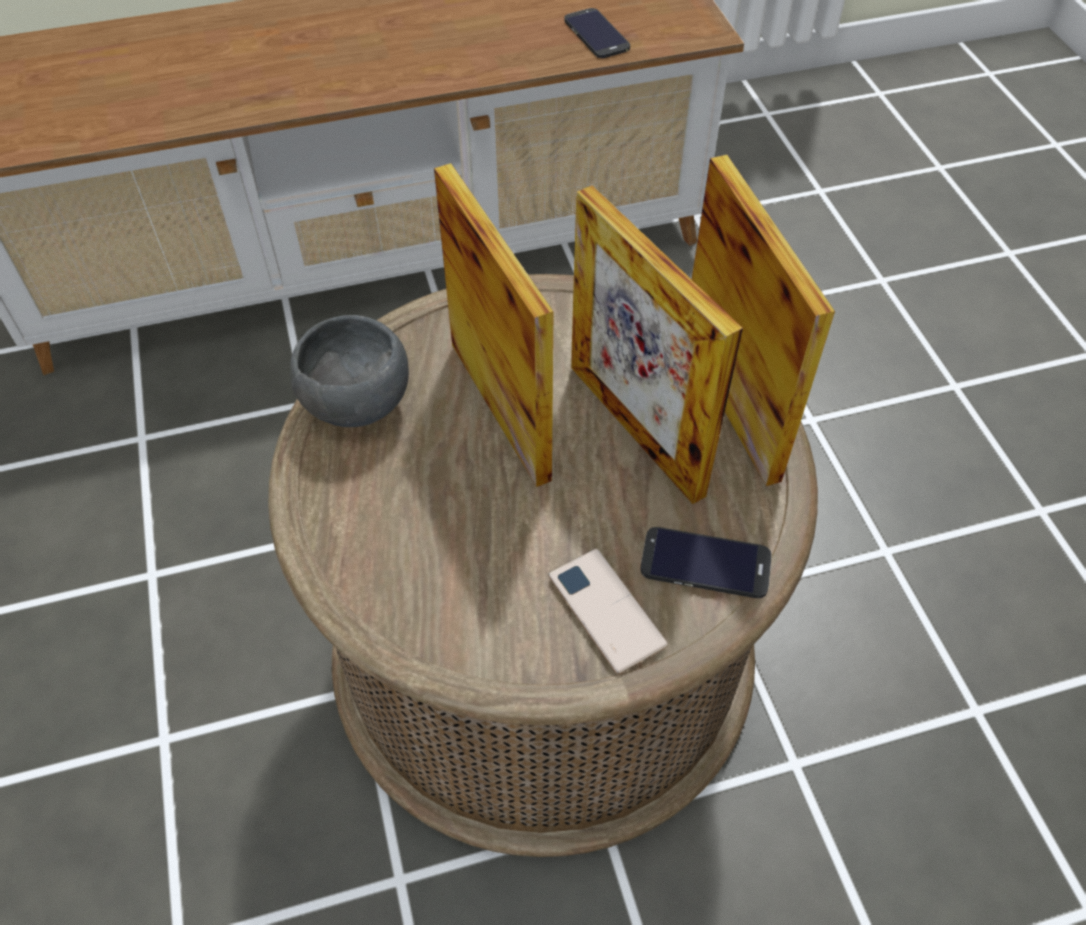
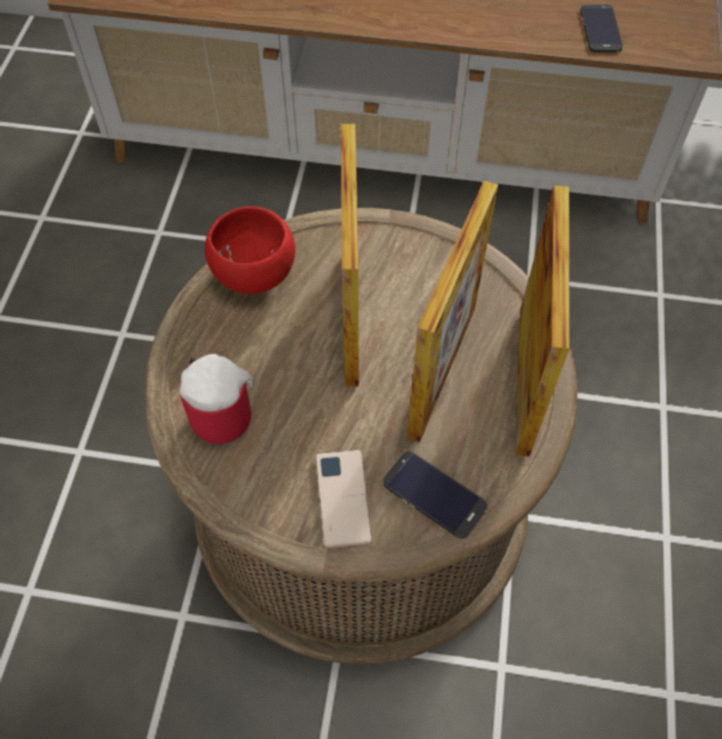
camera: 25 degrees right, 5 degrees up
(355, 399) = (254, 271): grey bowl -> red bowl
(402, 571) = (219, 410): none -> mug
(635, 429) = (442, 370): picture frame -> picture frame turned 150 degrees counterclockwise

